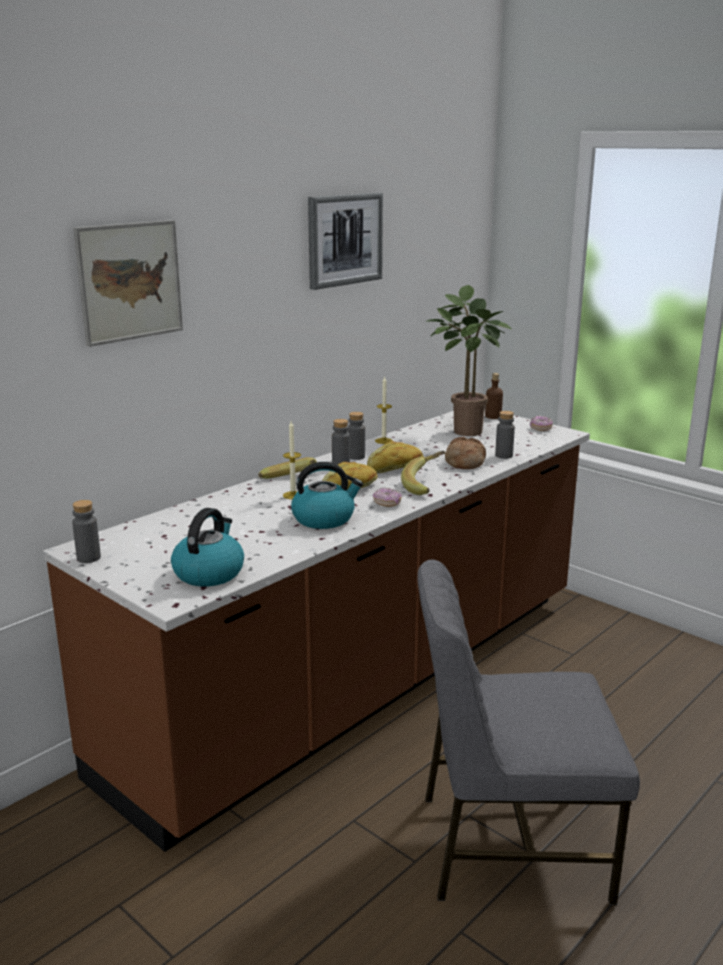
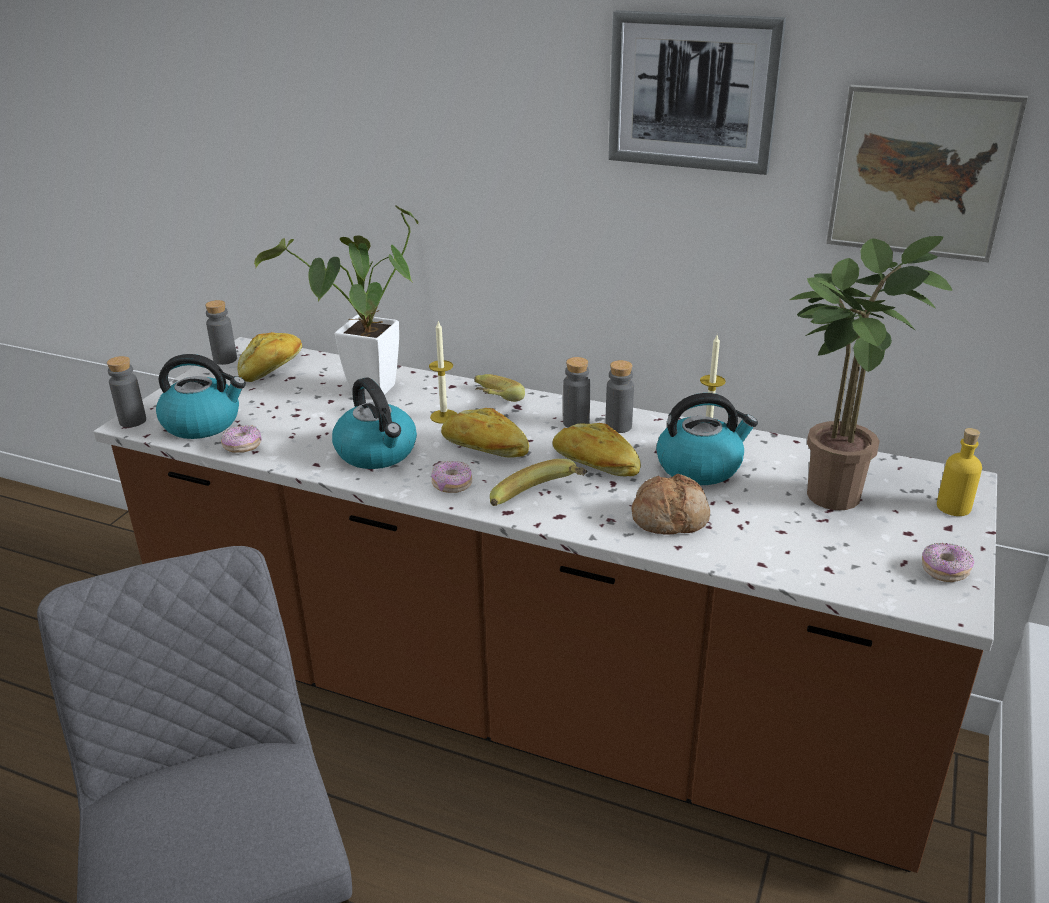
camera: 70 degrees right, 10 degrees up
(129, 281) = (332, 88): picture -> picture (920, 173)
(134, 541) = (272, 367): none -> bread
(230, 513) = (367, 394): none -> potted plant
(269, 560) = (242, 447): none -> donut
(418, 448) = (700, 467): none -> kettle
(493, 416) = (953, 507): brown bottle -> yellow bottle
(504, 455) = (740, 551): grey bottle -> grey bottle (133, 421)

